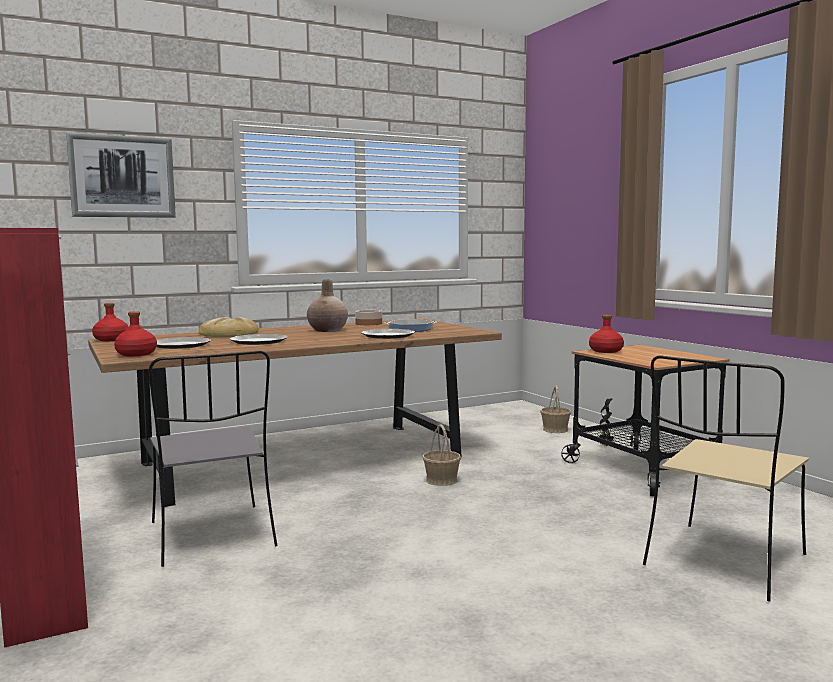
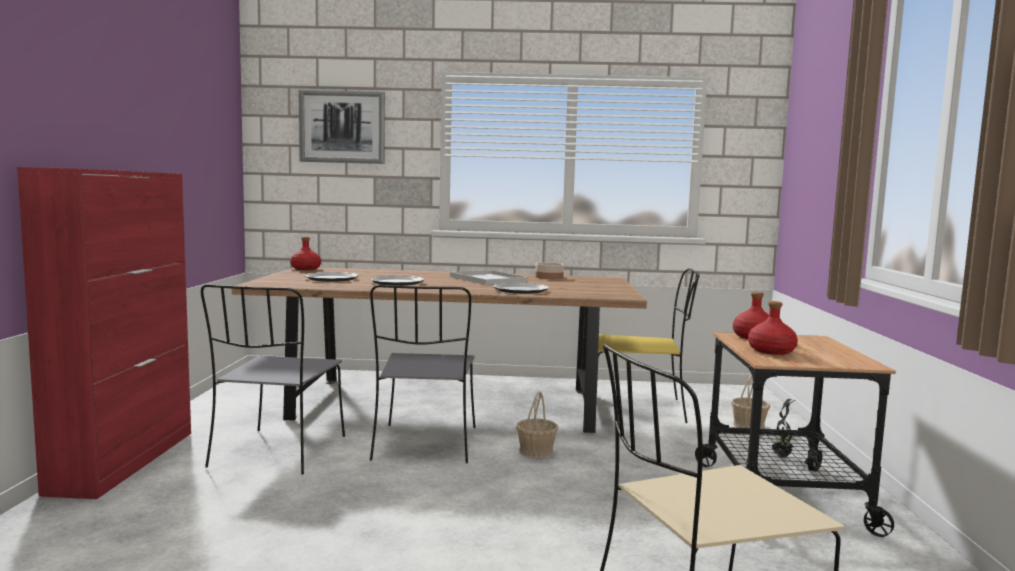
camera: 30 degrees right, 0 degrees up
(136, 354) = (276, 282): red bottle -> red bottle (770, 351)
(229, 334) = (401, 273): bread -> none
(328, 330) = (489, 279): beige vase -> white tray
(343, 496) = (425, 445): none -> grey chair
(410, 329) = (566, 286): frying pan -> none
(465, 433) = (640, 409): none -> yellow chair

